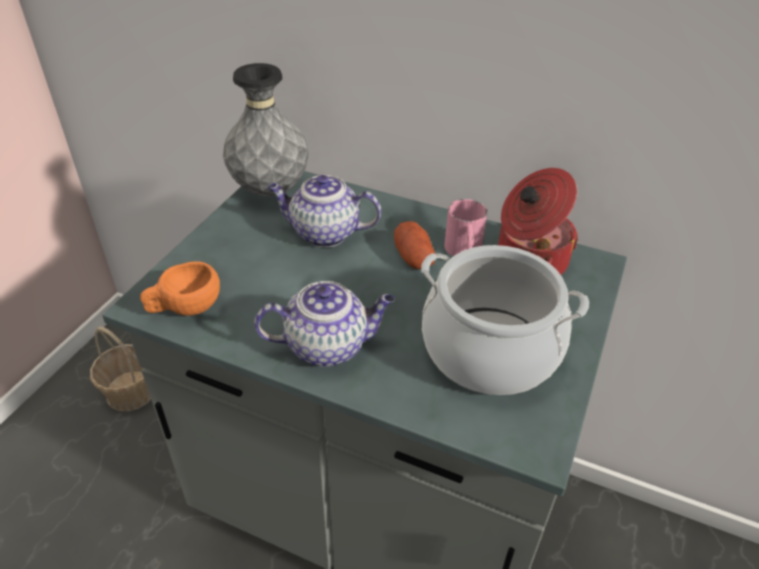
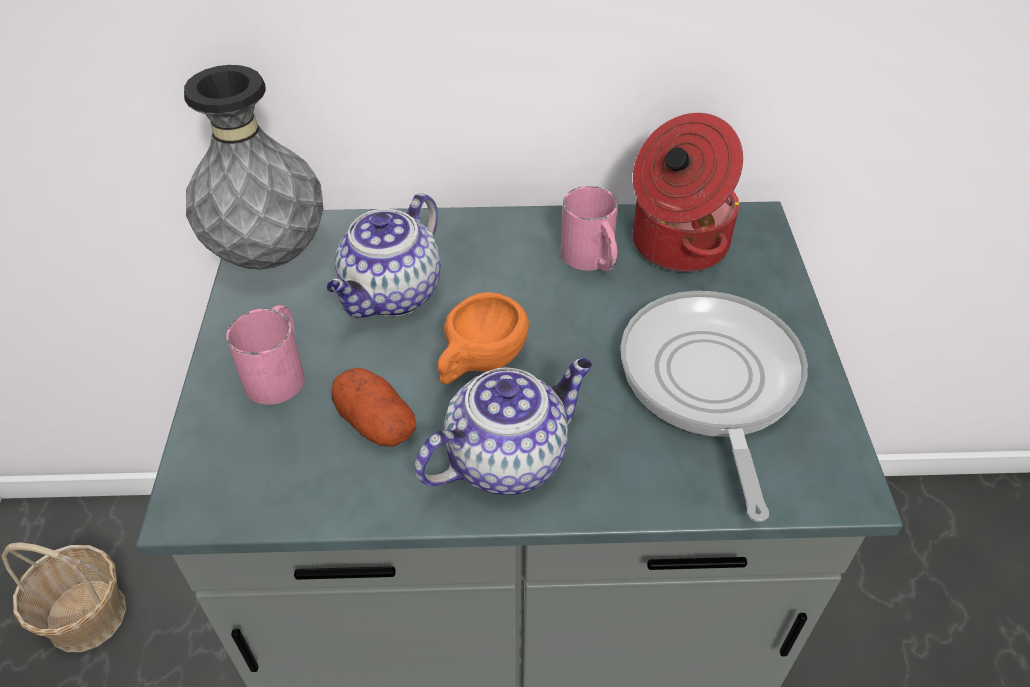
camera: 25 degrees left, 5 degrees up
(185, 309) = (265, 484): orange cup -> orange cup (479, 363)
(233, 253) = (279, 371): none -> pink mug
(324, 233) = (392, 296): teapot -> teapot turned 45 degrees counterclockwise
(414, 257) = (535, 289): potato -> potato (376, 423)
(490, 351) = (710, 382): cooking pot -> frying pan

